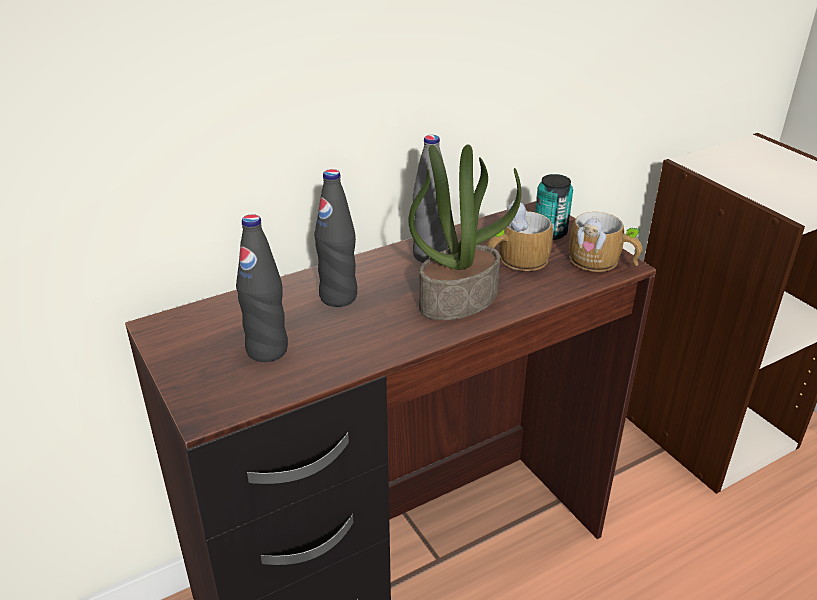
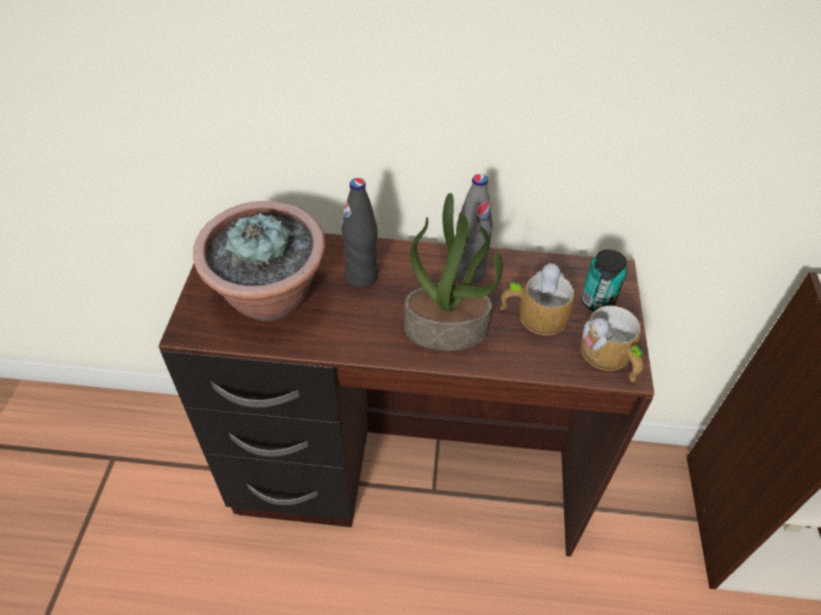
camera: 35 degrees right, 15 degrees up
(267, 350) = (270, 298): black bottle -> potted plant

